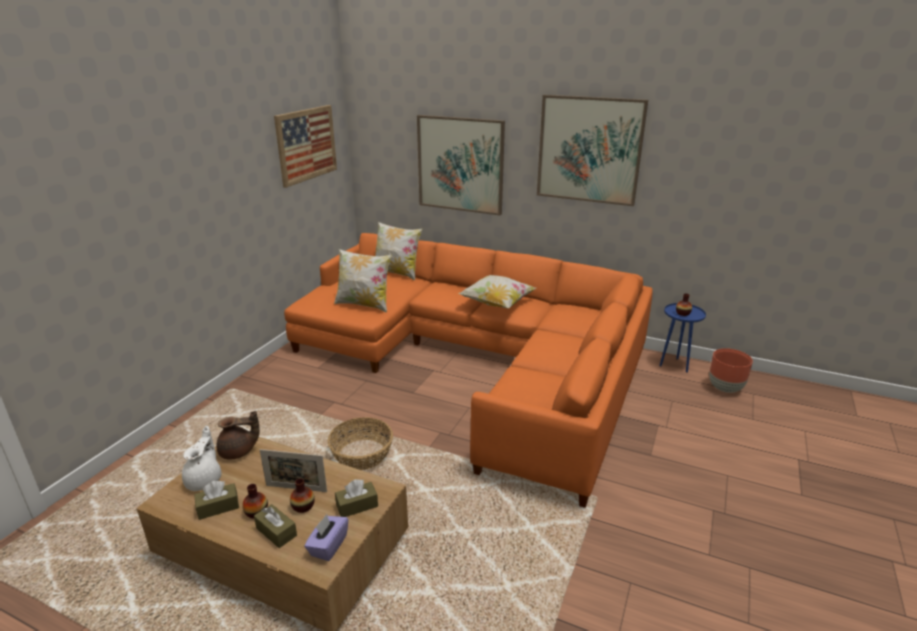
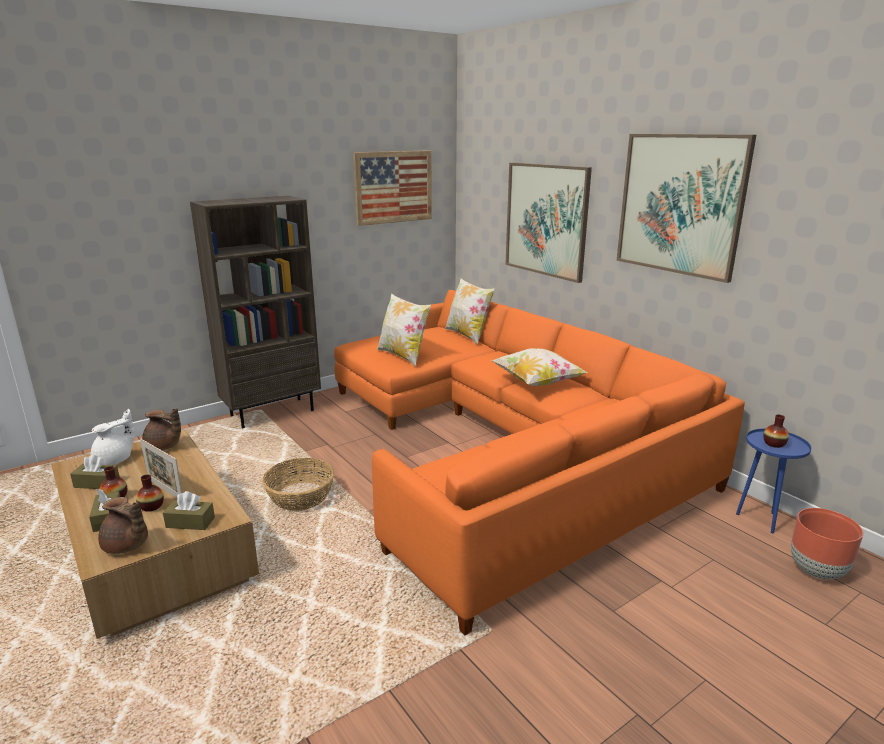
camera: 30 degrees right, 5 degrees down
(248, 388) = (272, 412): none -> brown bookcase
(328, 546) = (127, 546): purple tissue box -> brown teapot

